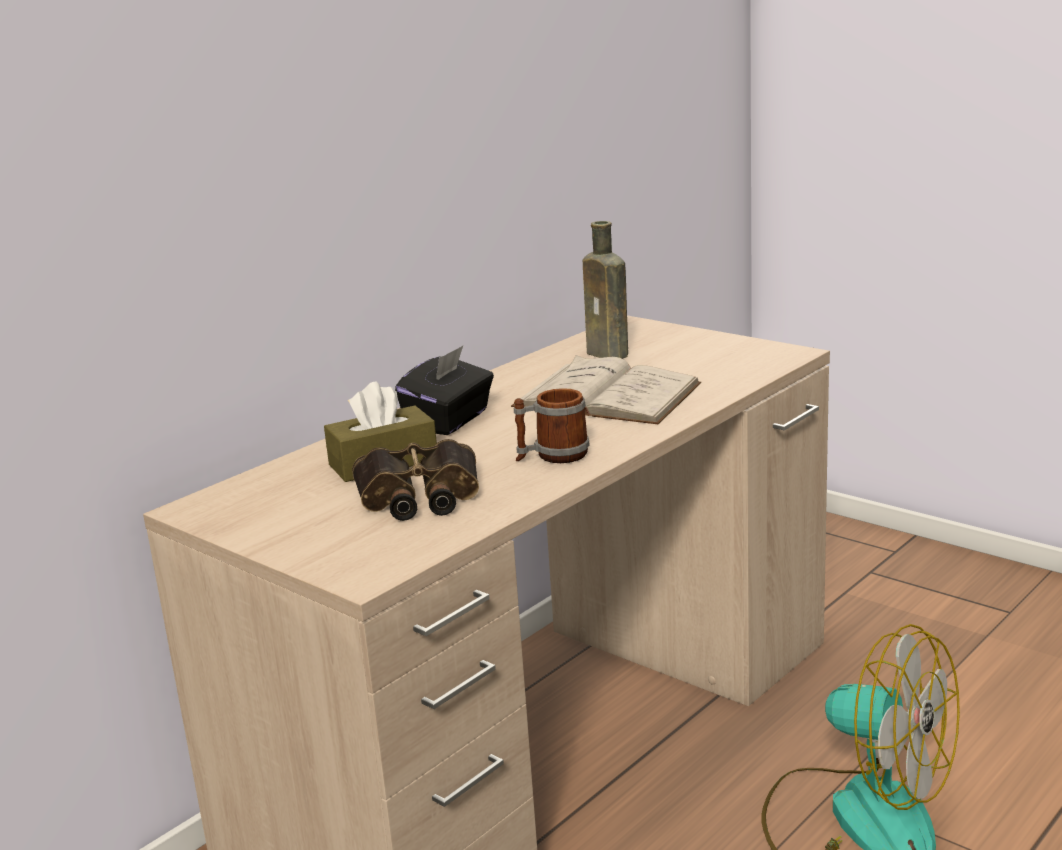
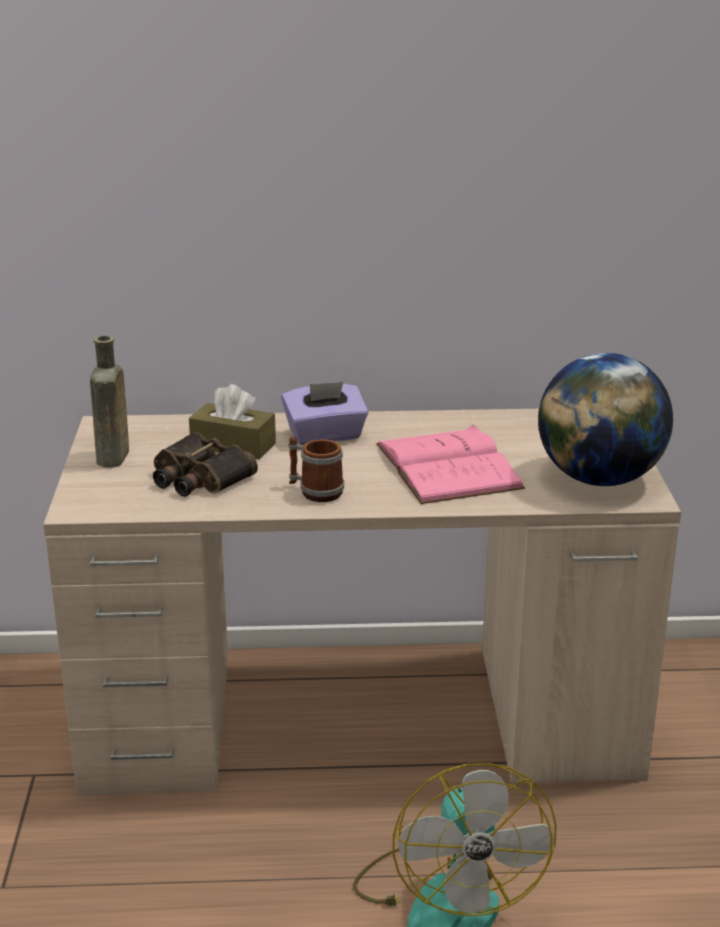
camera: 45 degrees right, 5 degrees up
(449, 421) = (325, 436): black tissue box -> purple tissue box
(607, 395) = (448, 466): white book -> pink book
(609, 354) = (529, 435): brown bottle -> brown bottle (112, 459)
(732, 356) = (599, 479): none -> globe

